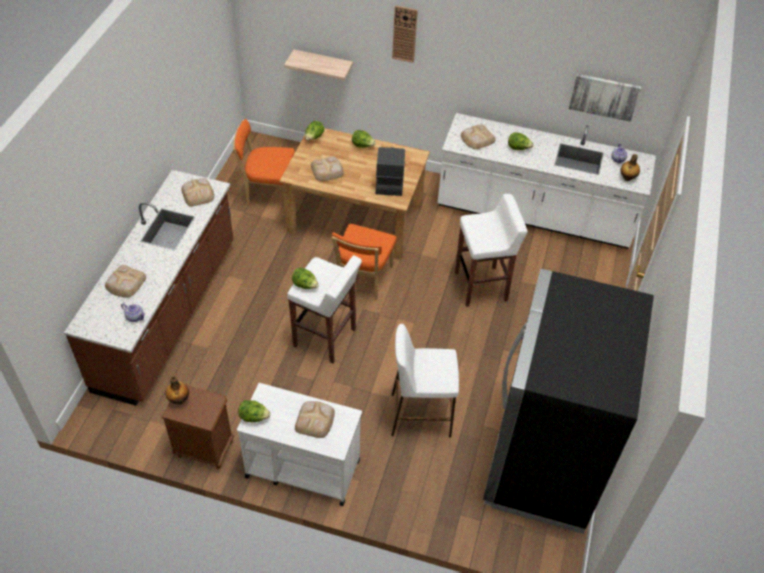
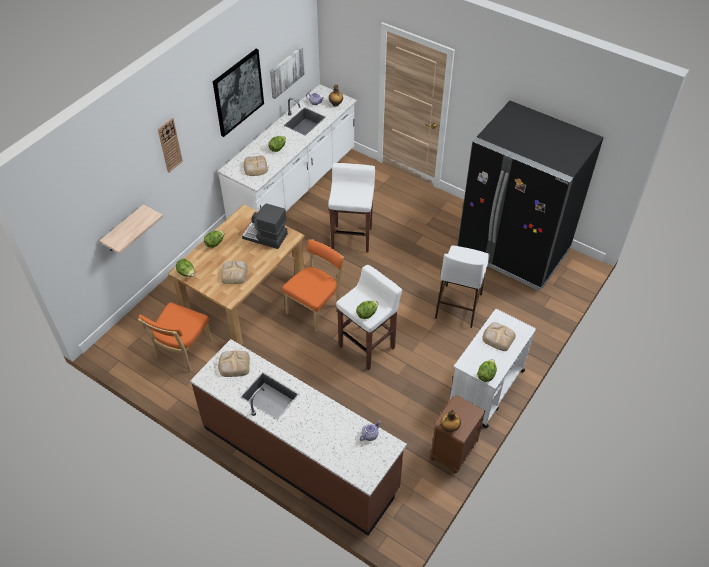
camera: 70 degrees left, 0 degrees up
(125, 283) = (326, 438): bread -> none
(362, 279) = (315, 308): orange chair -> orange chair turned 90 degrees counterclockwise
(518, 58) = (238, 92): none -> picture

